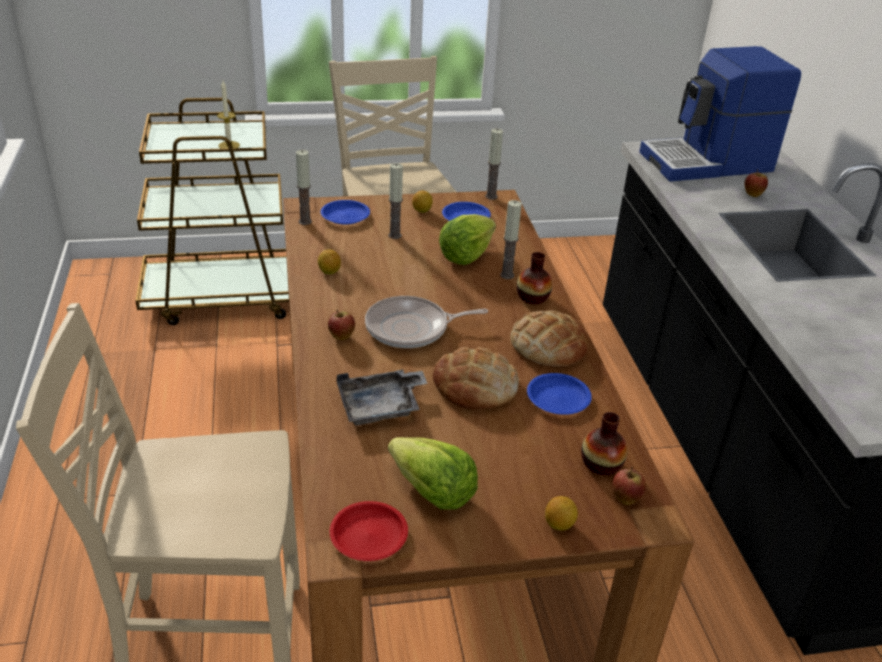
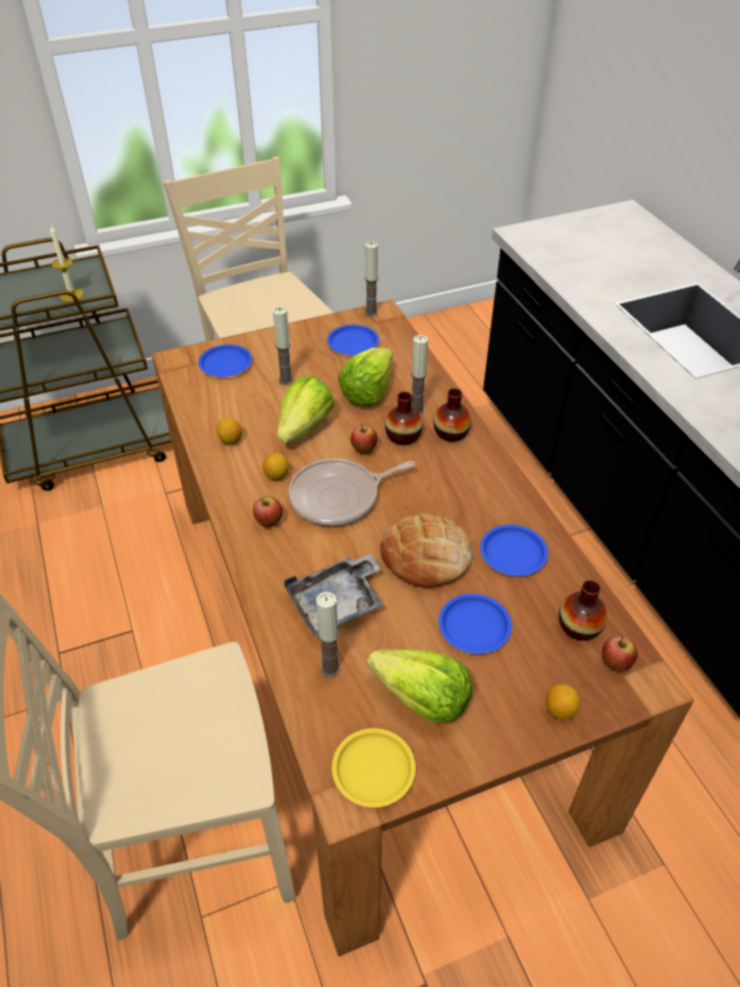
camera: 10 degrees left, 10 degrees up
(305, 221) = (184, 380): candle -> candle (330, 668)
(369, 534) = (373, 769): red plate -> yellow plate
(399, 273) = (305, 428): none -> lettuce
(422, 211) = (305, 343): lemon -> lemon (277, 476)
(487, 293) = (403, 436): none -> vase
(500, 446) = (473, 627): none -> blue plate
(548, 345) = (484, 490): bread -> none
(708, 162) = (585, 241): coffee machine -> none
(752, 195) = (640, 274): apple -> apple (364, 450)

